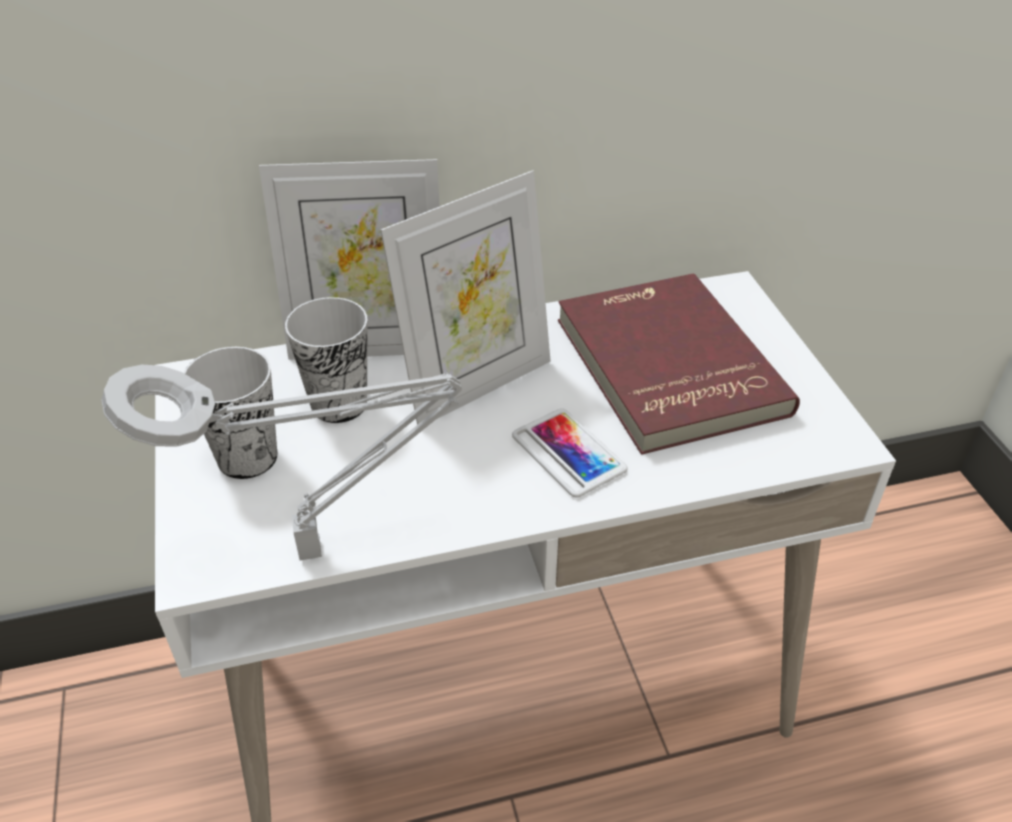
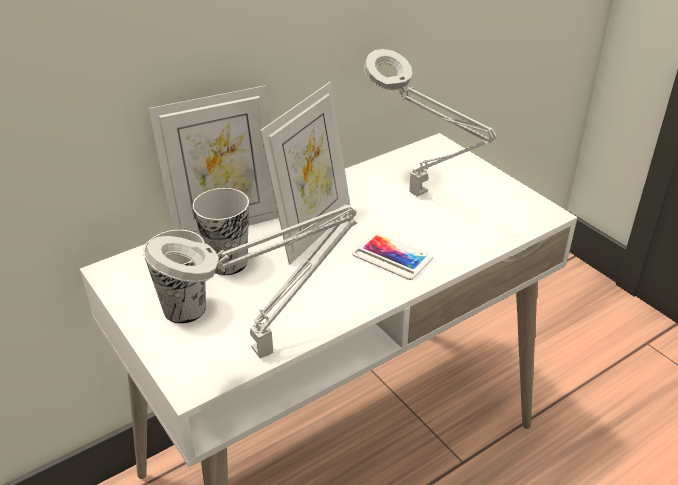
camera: 20 degrees left, 5 degrees down
(665, 367) = (422, 196): red book -> grey table lamp

